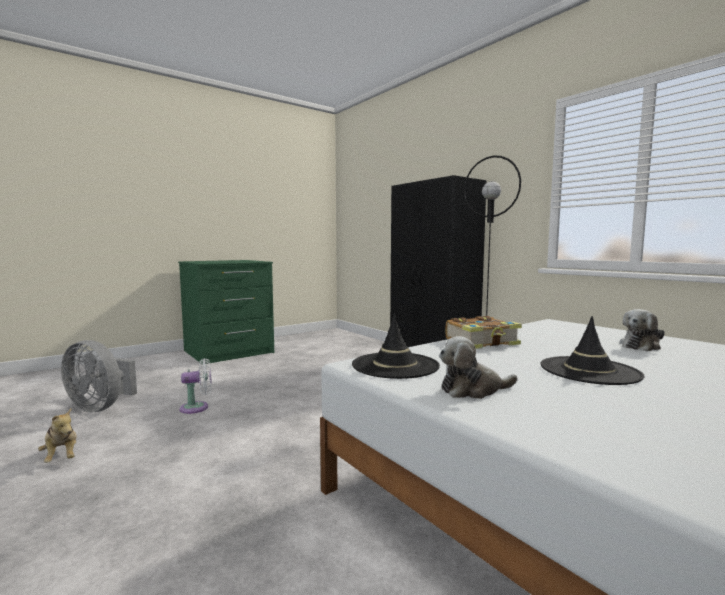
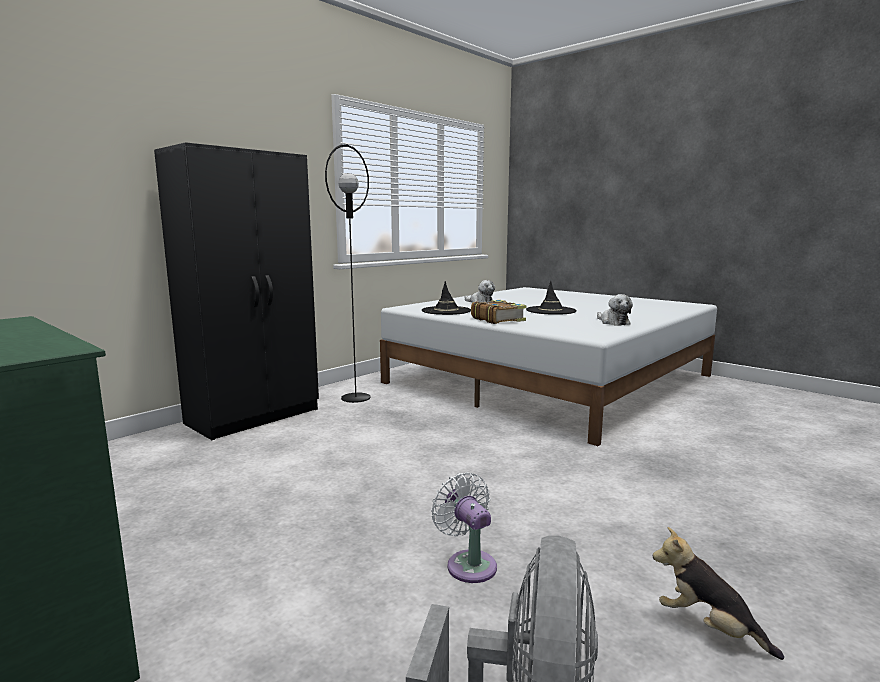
camera: 100 degrees left, 5 degrees up
(61, 457) = (708, 627): plush toy -> plush toy turned 90 degrees counterclockwise
(395, 365) = (587, 331): black hat -> black hat (446, 311)

